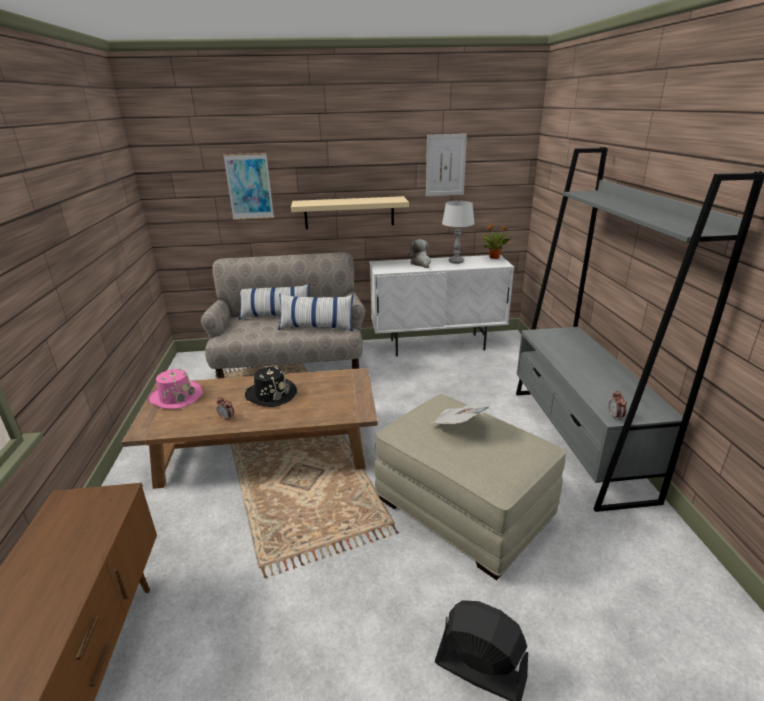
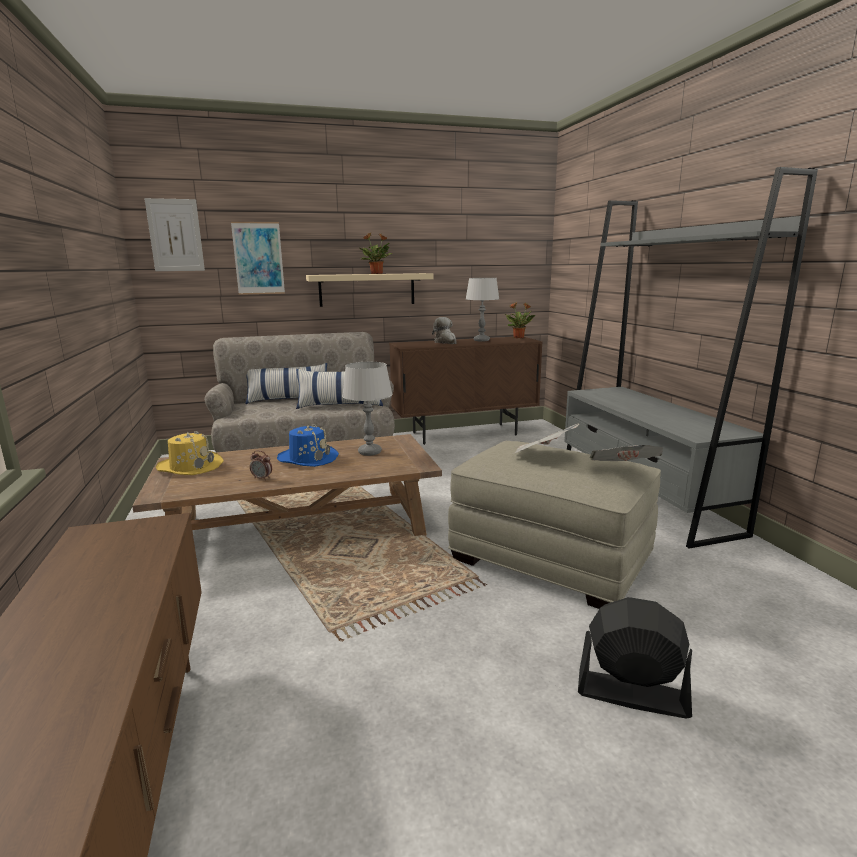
camera: 10 degrees left, 10 degrees down
(176, 396) = (190, 466): pink hat -> yellow hat
(271, 394) = (308, 458): black hat -> blue hat
(324, 391) = (370, 452): none -> grey table lamp
(356, 200) = (377, 273): none -> potted plant
(437, 345) = (465, 434): white cabinet -> brown cabinet
(445, 165) = (465, 242): picture -> picture (175, 235)
(522, 458) = (623, 472): none -> newspaper
(615, 417) = (698, 436): alarm clock -> none

